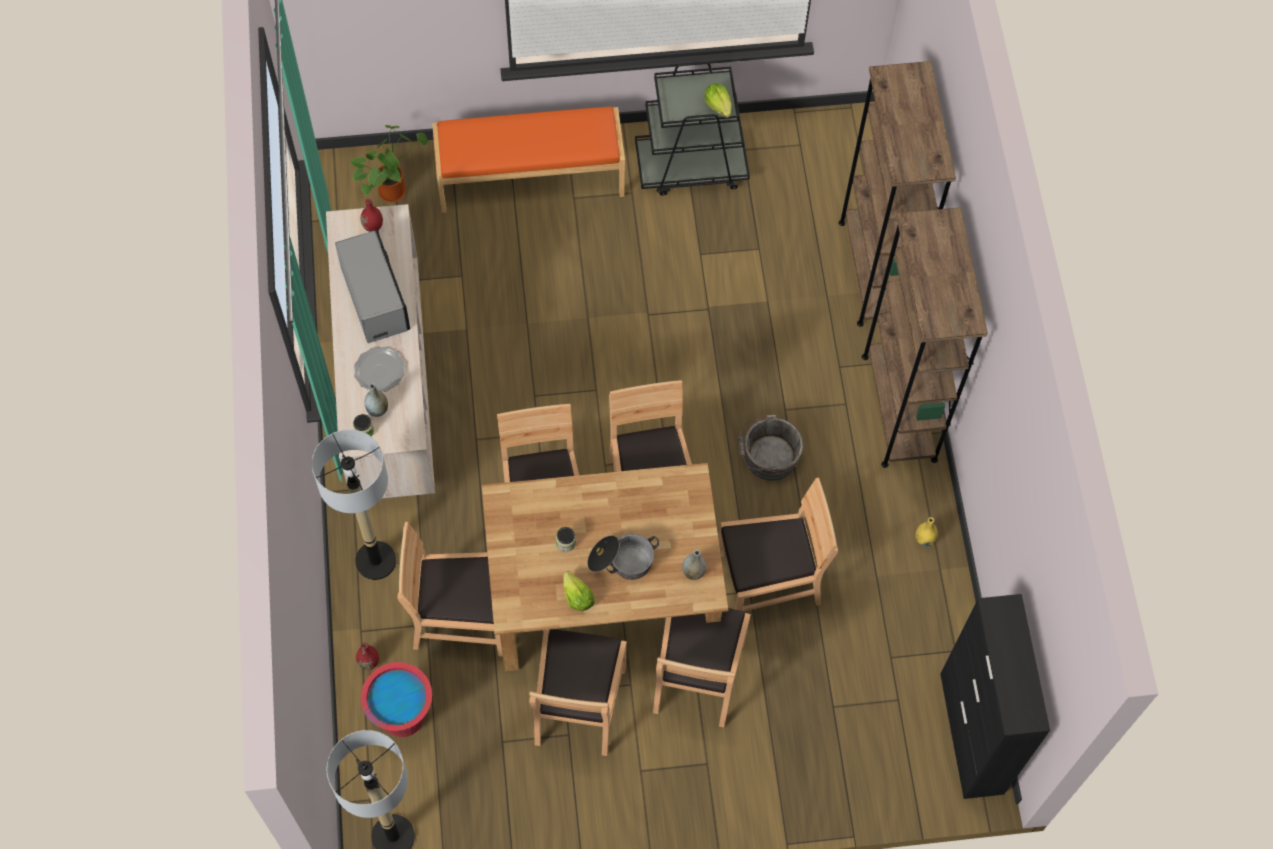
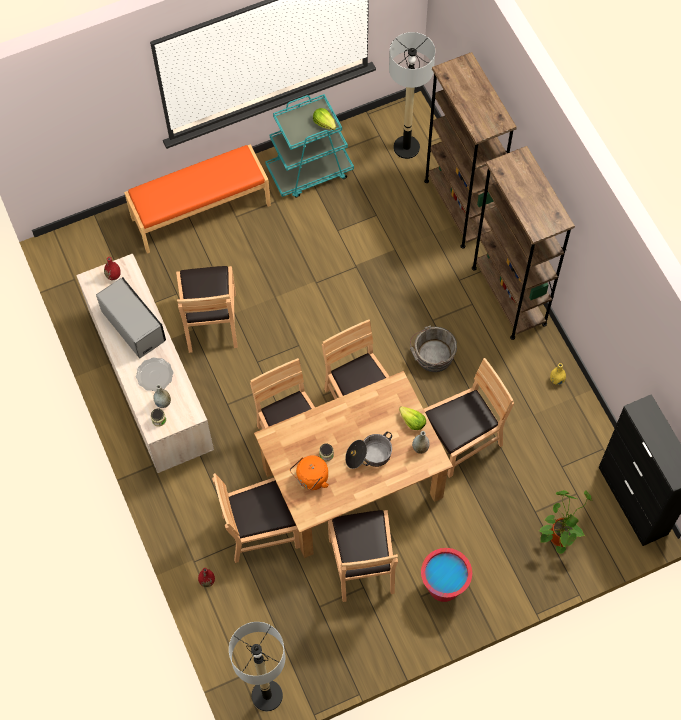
camera: 15 degrees left, 0 degrees up
(376, 561) = (187, 509): floor lamp -> floor lamp (406, 147)
(393, 188) = (106, 246): potted plant -> potted plant (559, 533)
(403, 717) = (244, 611): red bucket -> red bucket (443, 587)
(534, 569) = (311, 479): none -> orange kettle
(577, 596) = (347, 489): lettuce -> lettuce (412, 421)
(691, 166) = (310, 171): black cart -> turquoise cart
(697, 675) = (436, 519): brown chair -> brown chair (210, 322)

